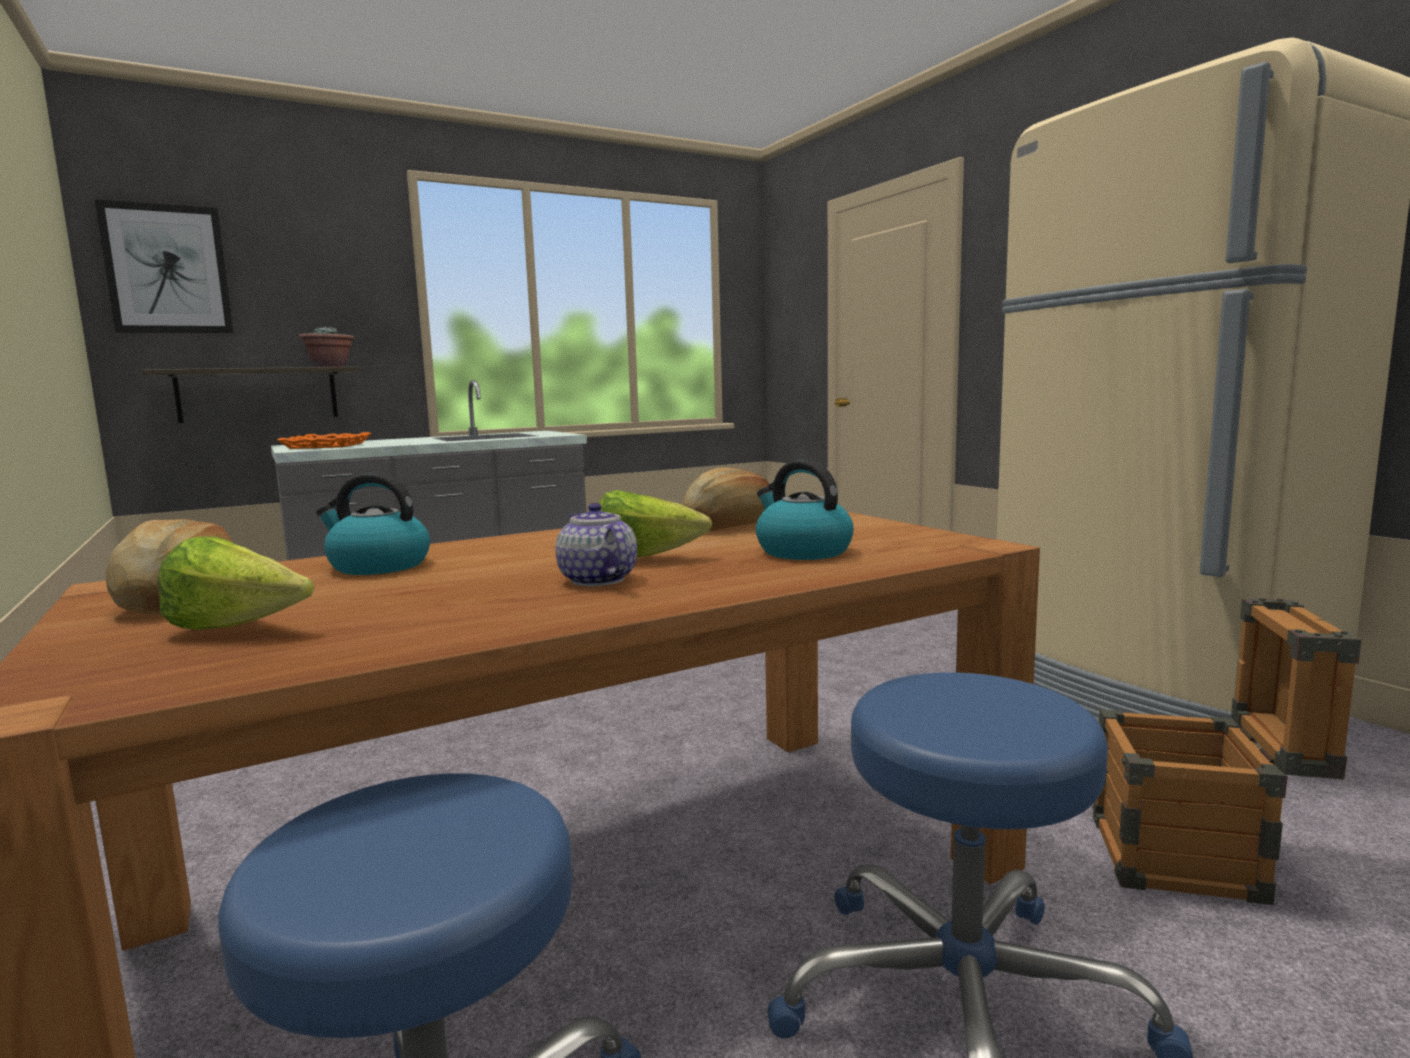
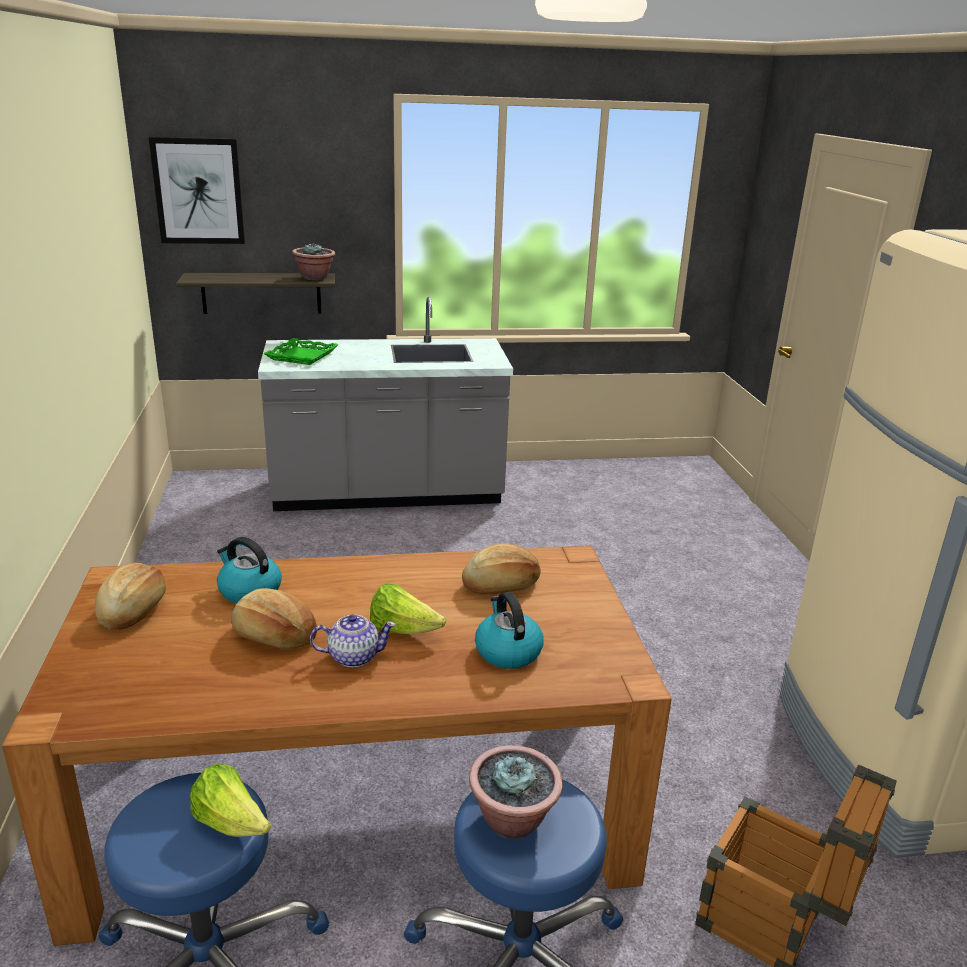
camera: 20 degrees right, 15 degrees up
(238, 629) = (147, 661): lettuce -> lettuce (231, 823)
(326, 446) = (301, 356): orange tray -> green tray
(453, 585) = (274, 636): none -> bread
(597, 580) = (353, 656): teapot -> teapot turned 90 degrees clockwise
(950, 713) = (513, 820): none -> potted plant

